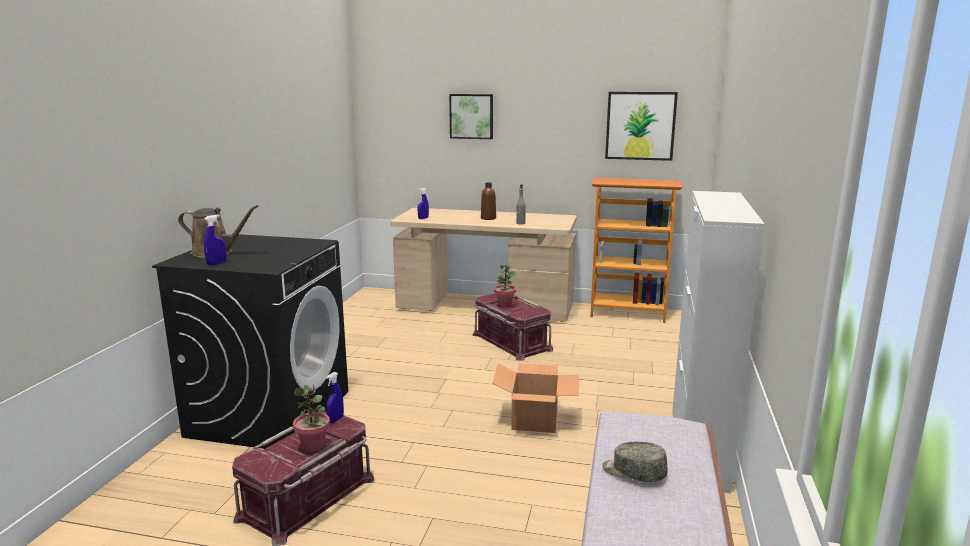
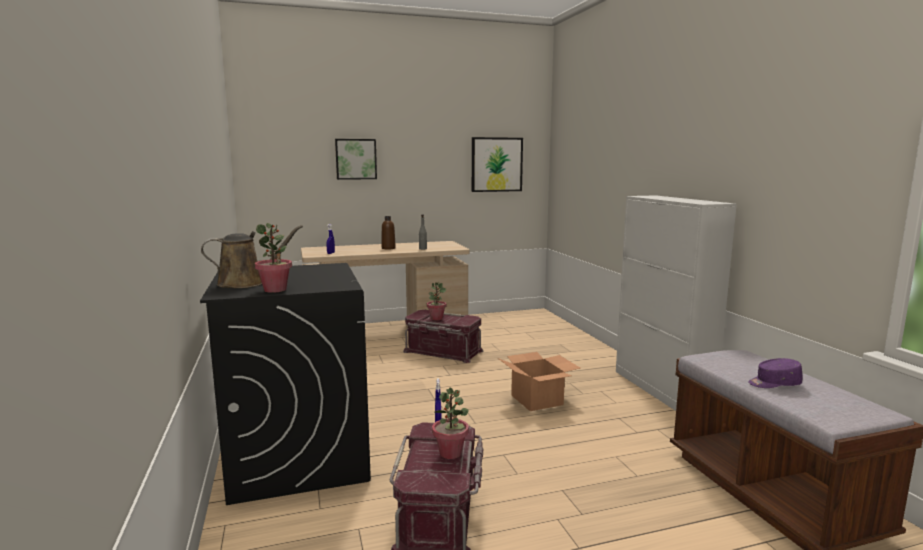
camera: 30 degrees left, 5 degrees down
(217, 263) = (275, 290): blue spray bottle -> potted plant
(628, 313) = (501, 317): bookcase -> none
(633, 473) = (774, 383): grey cap -> purple cap

